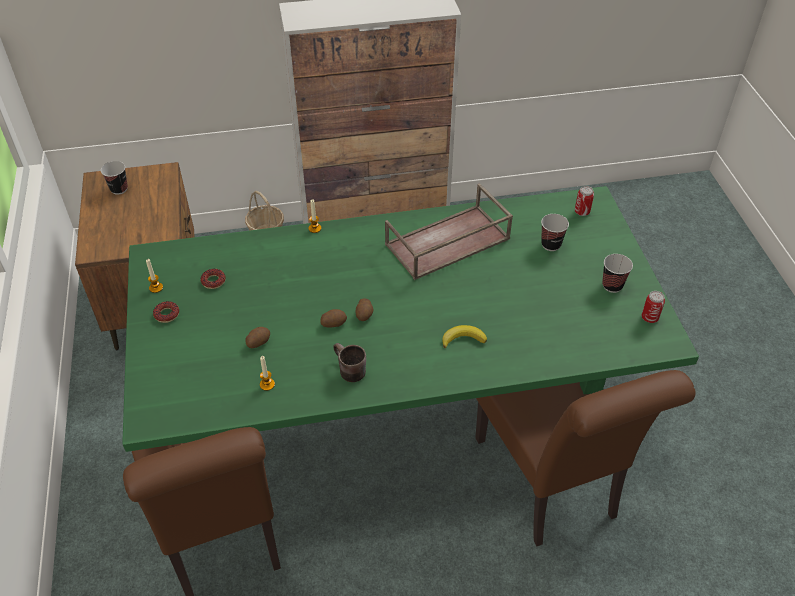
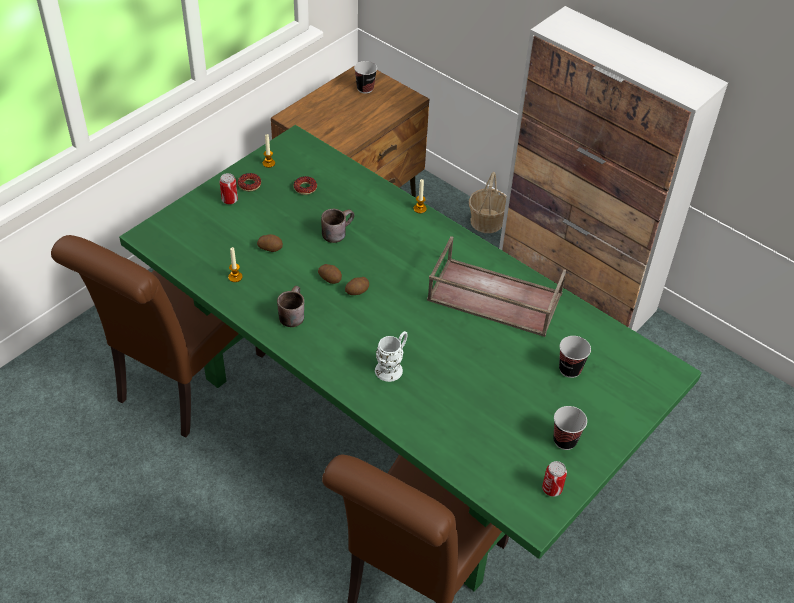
camera: 50 degrees right, 0 degrees up
(285, 290) = (336, 232): none -> brown mug
(463, 339) = (392, 367): banana -> white mug
(582, 212) = (640, 371): can -> can (229, 200)

